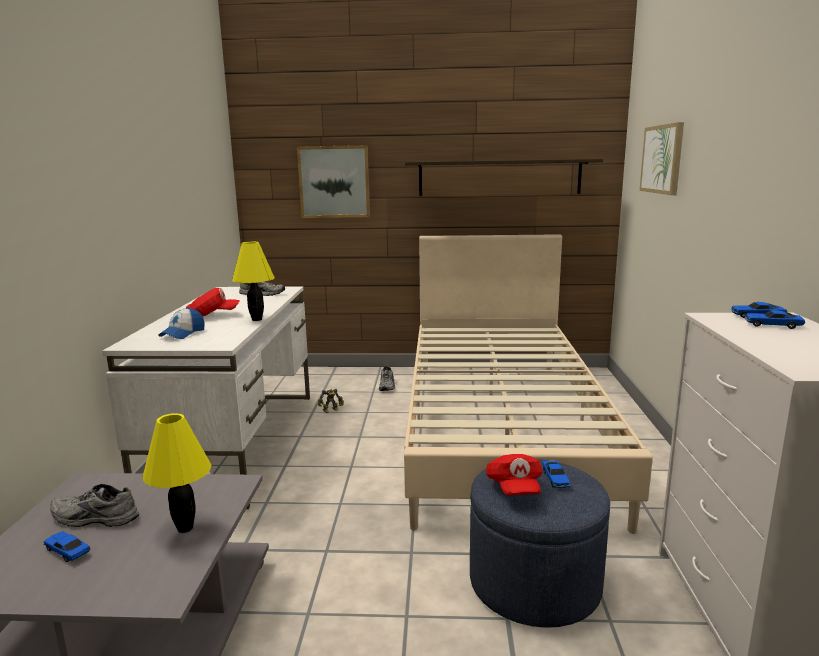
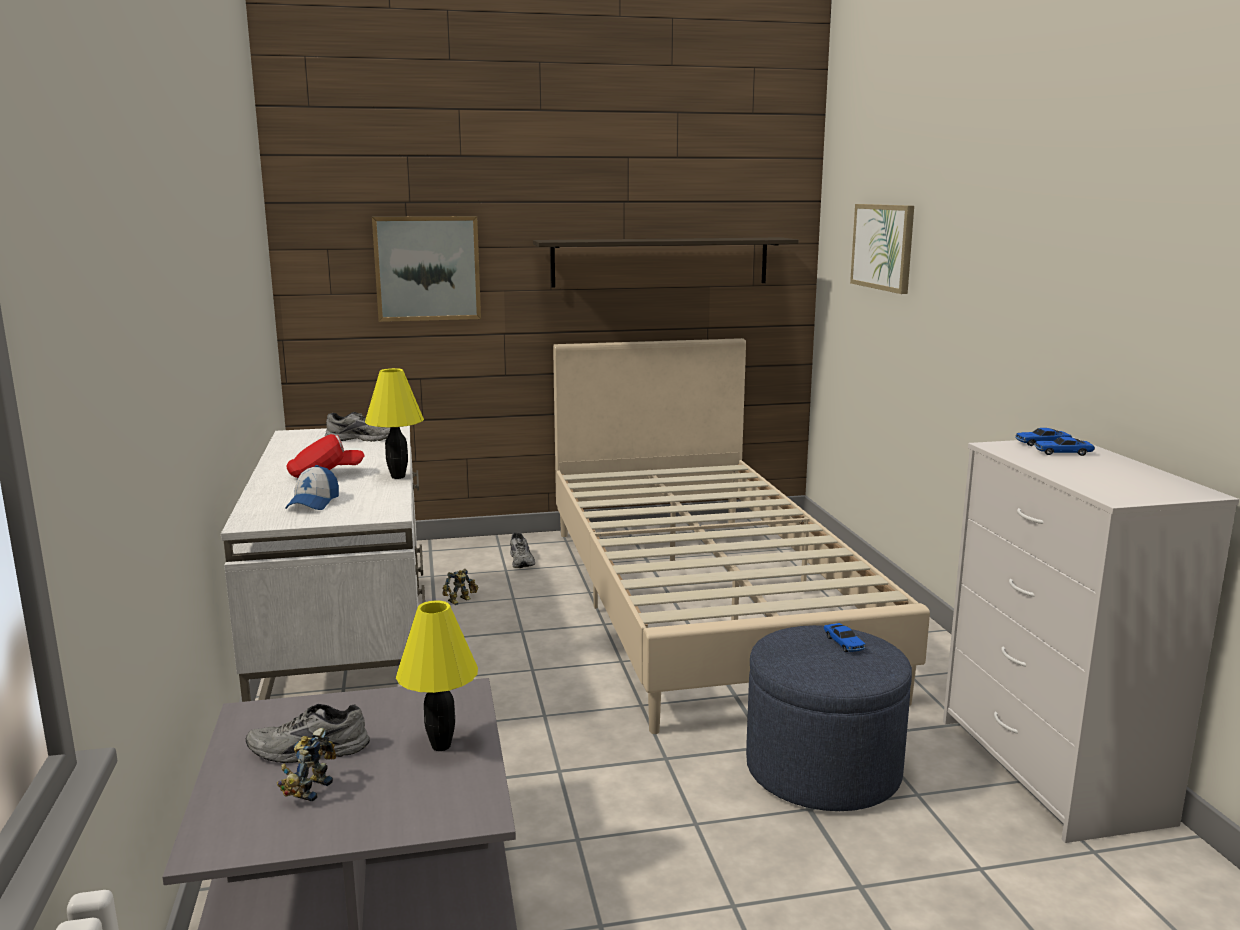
camera: 15 degrees left, 0 degrees up
(67, 551) = (309, 789): toy car -> toy robot
(514, 488) = (805, 658): red cap -> none

